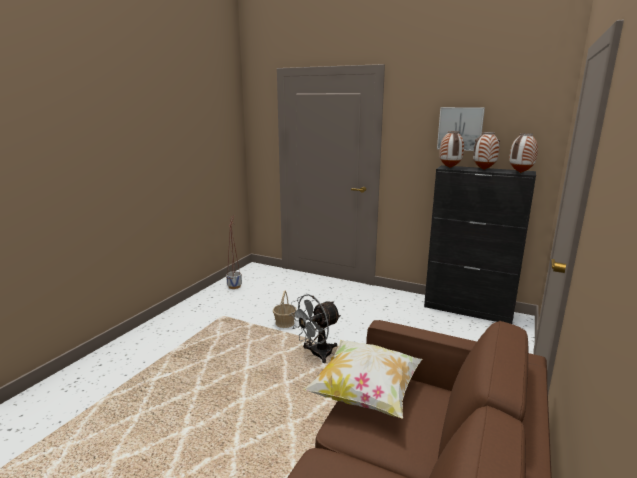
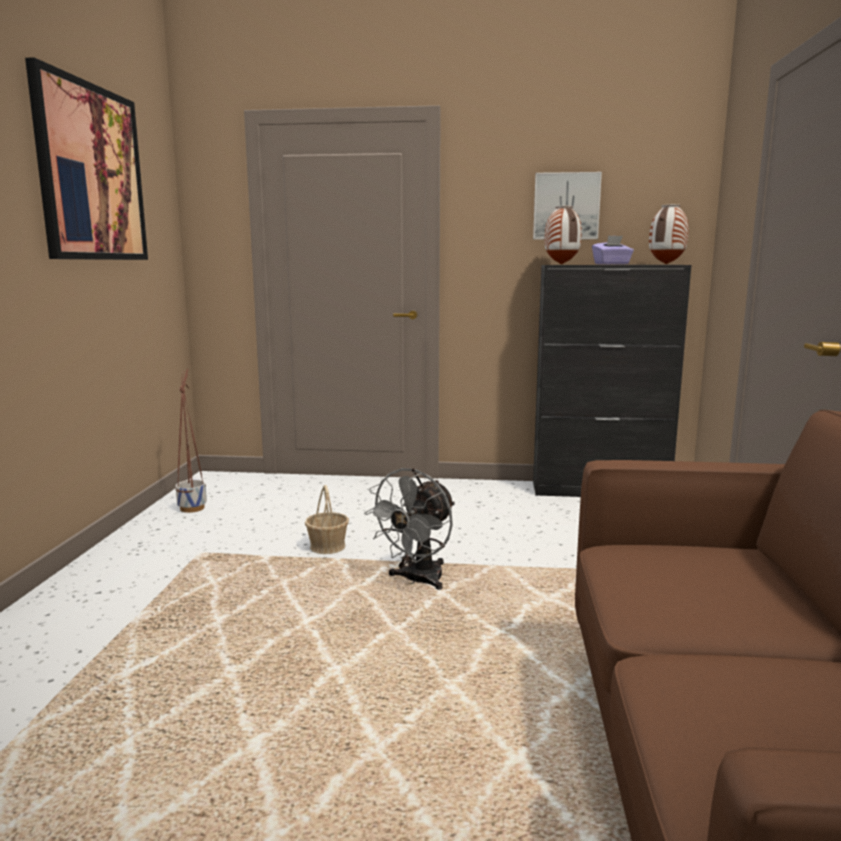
camera: 20 degrees left, 5 degrees down
(185, 116) = (91, 173): none -> picture
(365, 394) = (632, 572): pillow -> none
(484, 169) = (612, 264): vase -> purple tissue box

